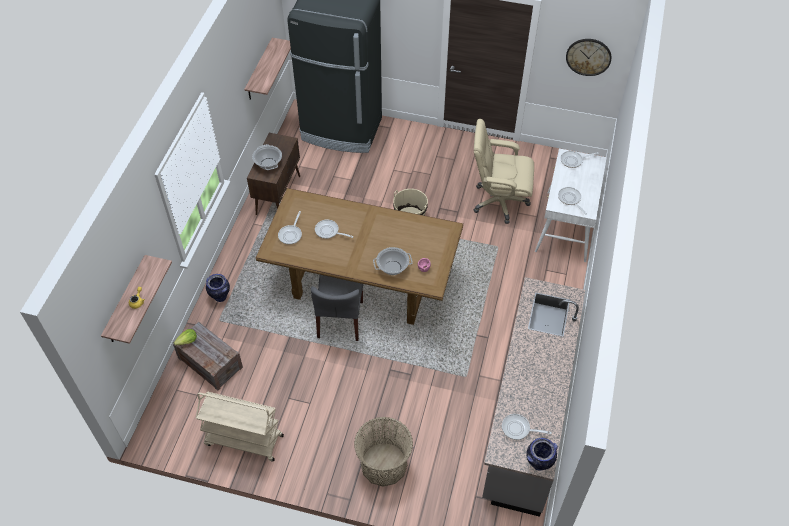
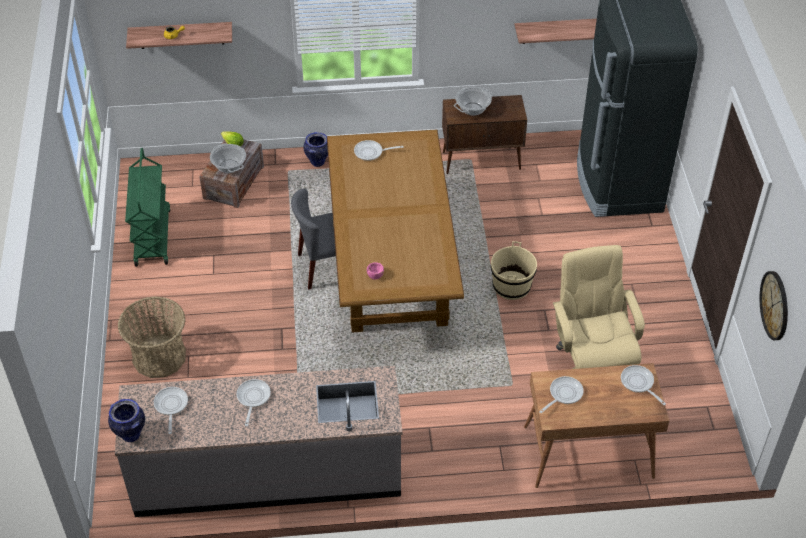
camera: 70 degrees right, 5 degrees down
(243, 440) = (152, 236): beige cart -> green cart
(329, 231) = (390, 181): frying pan -> frying pan (253, 398)
(392, 267) = (363, 248): cooking pot -> cooking pot (229, 166)
(566, 226) = (587, 453): white desk -> brown desk

